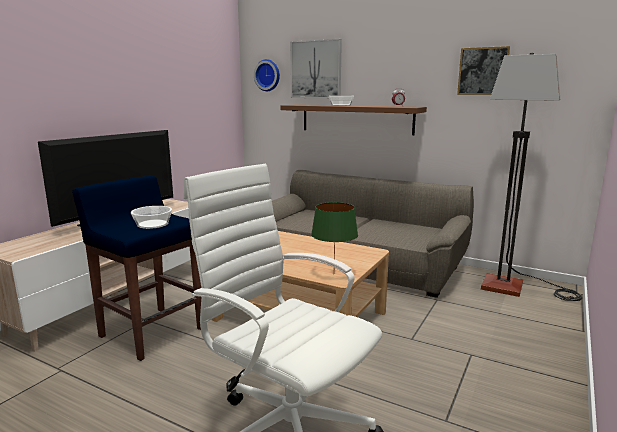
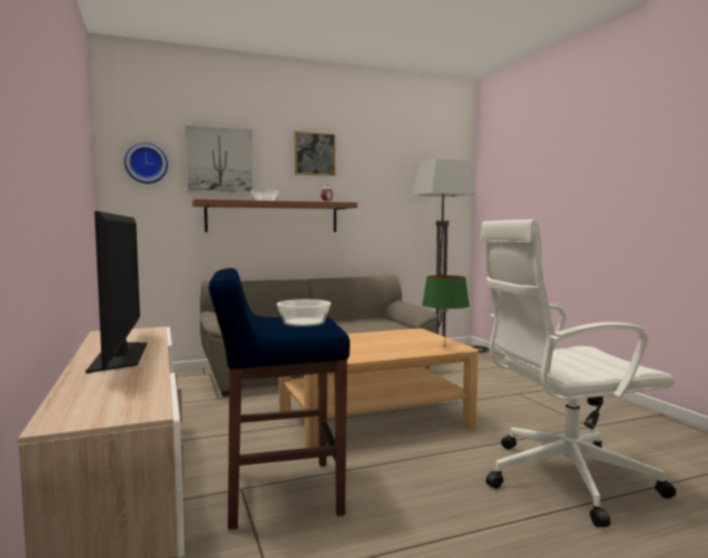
camera: 50 degrees left, 10 degrees down
(483, 71) = (390, 173): picture -> picture (315, 154)

